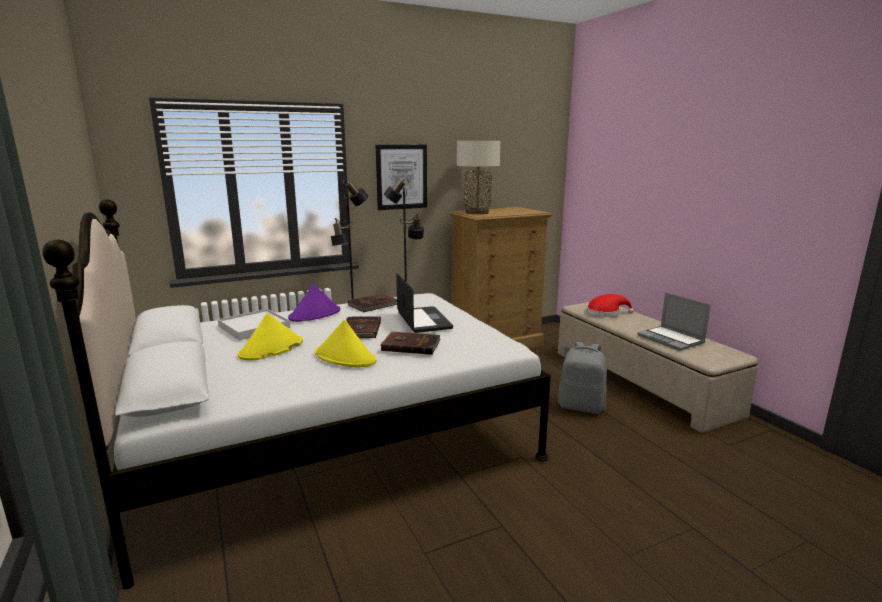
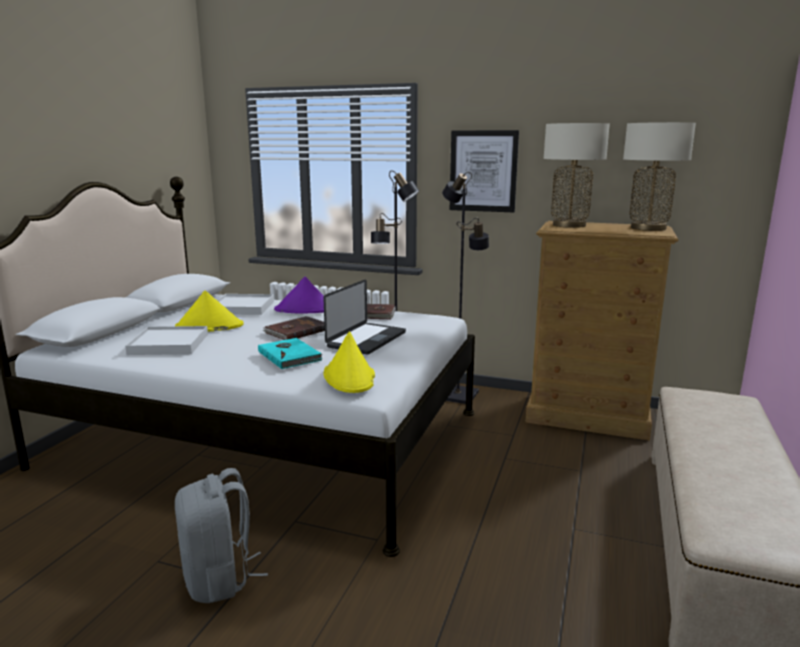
camera: 45 degrees right, 0 degrees up
(280, 372) = (169, 344): none -> white tray
(345, 357) = (227, 348): yellow hat -> yellow hat (349, 377)
(410, 345) = (290, 355): brown book -> turquoise book
(520, 209) = (648, 228): none -> table lamp
(581, 406) = (552, 529): grey backpack -> grey backpack (219, 579)
(605, 313) = (705, 413): red hat -> none
(671, 339) = (726, 484): laptop -> none

